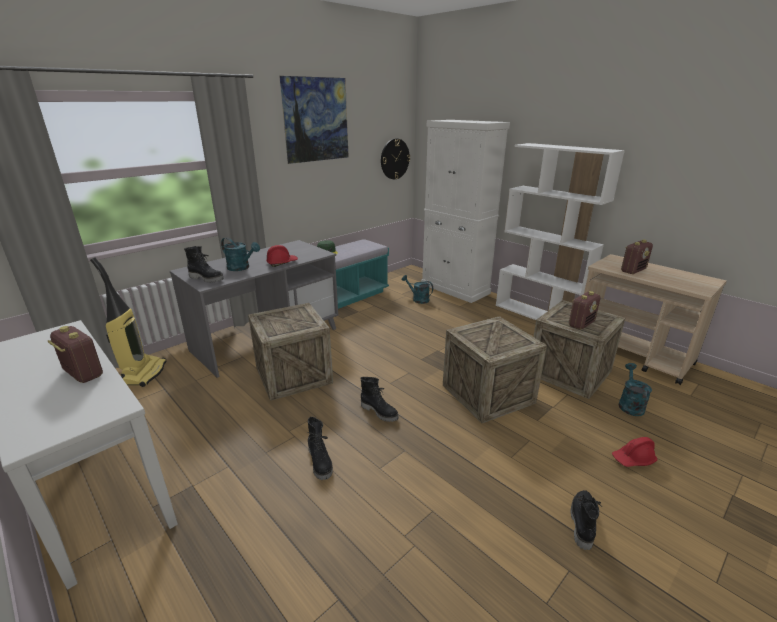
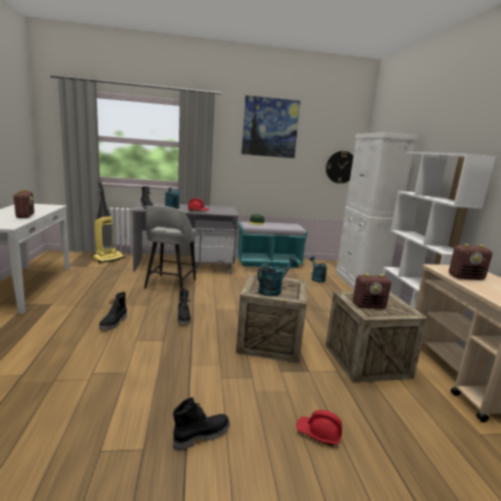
camera: 35 degrees right, 10 degrees down
(293, 375) = (170, 284): crate -> grey stool
(630, 404) = (389, 405): turquoise watering can -> turquoise watering can (273, 290)

